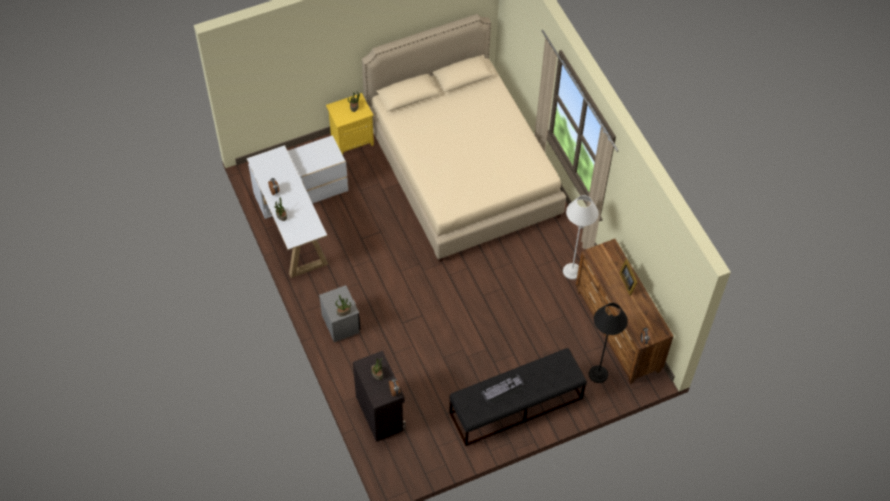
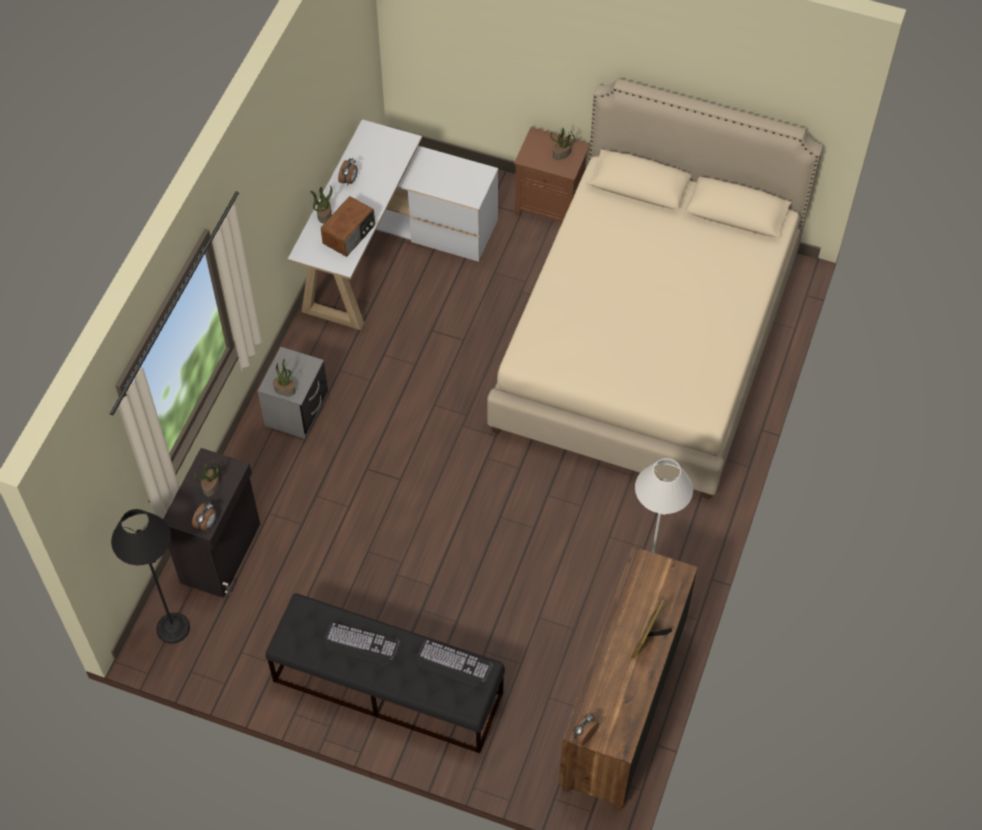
camera: 45 degrees right, 0 degrees up
(304, 216) = (350, 235): none -> radio
(352, 140) = (551, 205): yellow nightstand -> brown nightstand
(549, 365) = (452, 664): none -> keyboard
(598, 374) = (535, 740): black floor lamp -> black floor lamp (173, 628)

